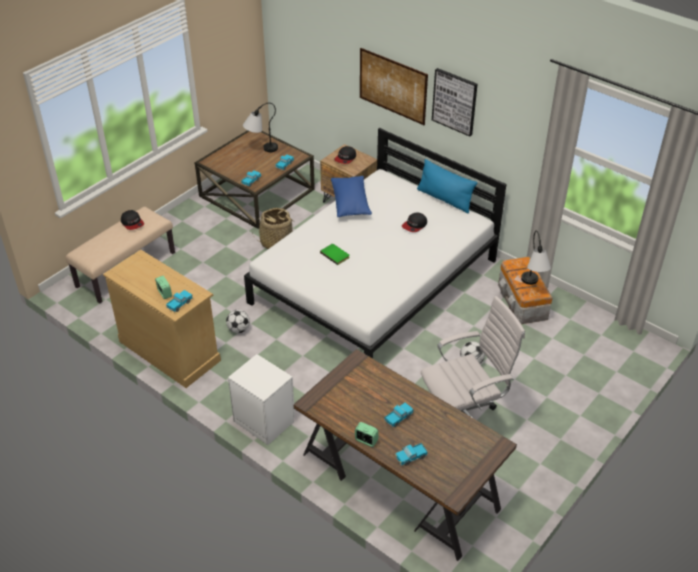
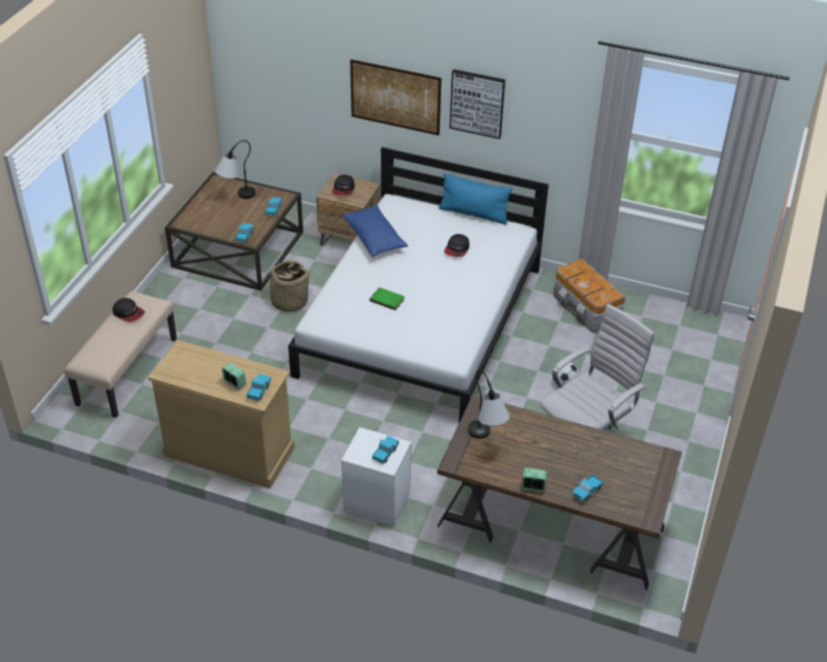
camera: 20 degrees left, 0 degrees up
(238, 329) = (297, 409): football -> none
(398, 418) = (554, 455): toy truck -> toy truck (385, 453)
(532, 286) = (600, 289): table lamp -> table lamp (485, 441)

